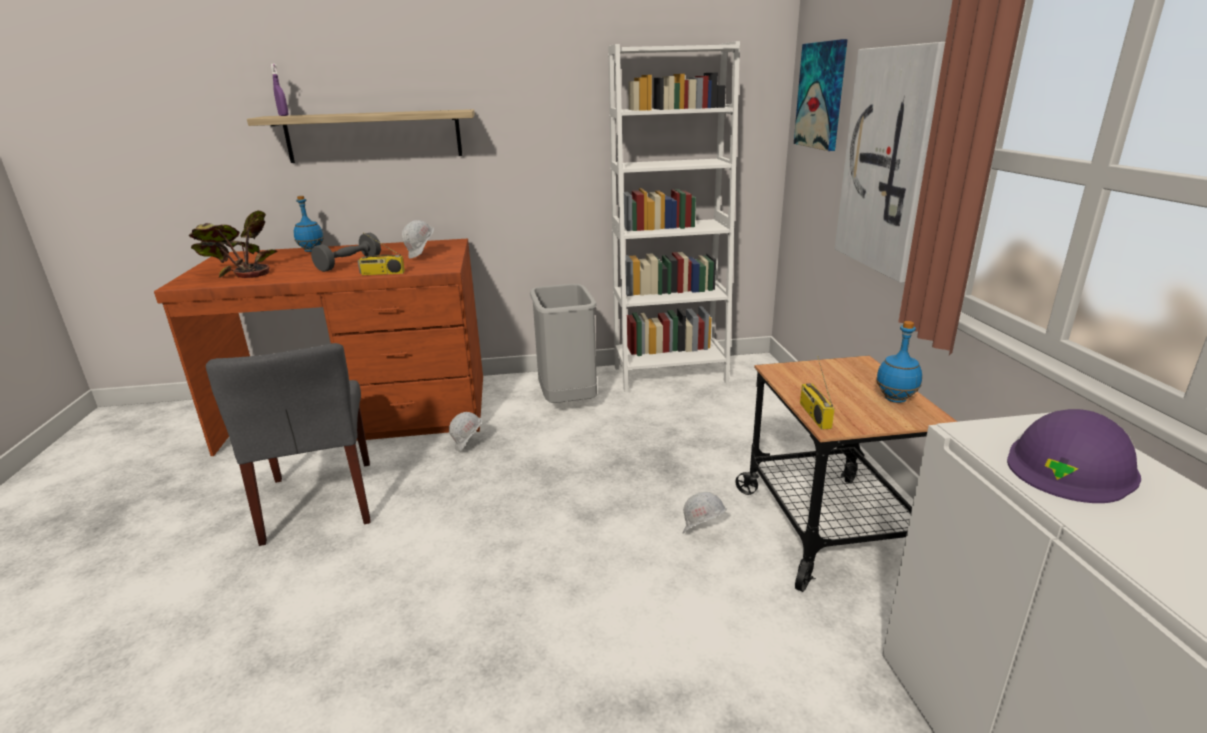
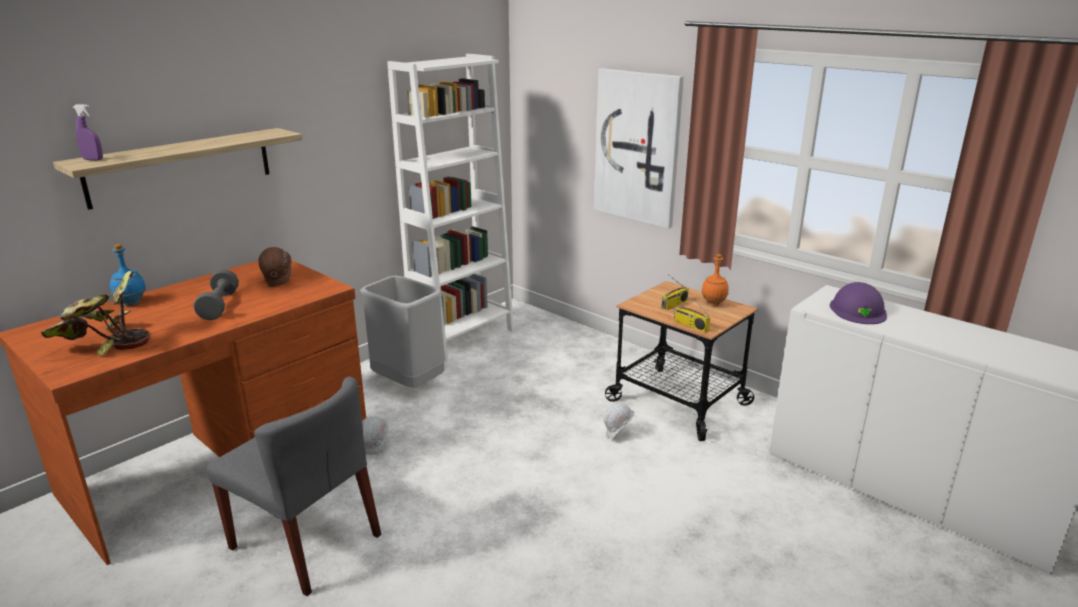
camera: 40 degrees left, 0 degrees up
(382, 273) = (282, 307): radio -> radio (674, 304)
(422, 256) = (279, 282): white hard hat -> brown hard hat
(821, 95) = (552, 94): picture -> none
(894, 399) = (713, 304): blue bottle -> orange bottle

